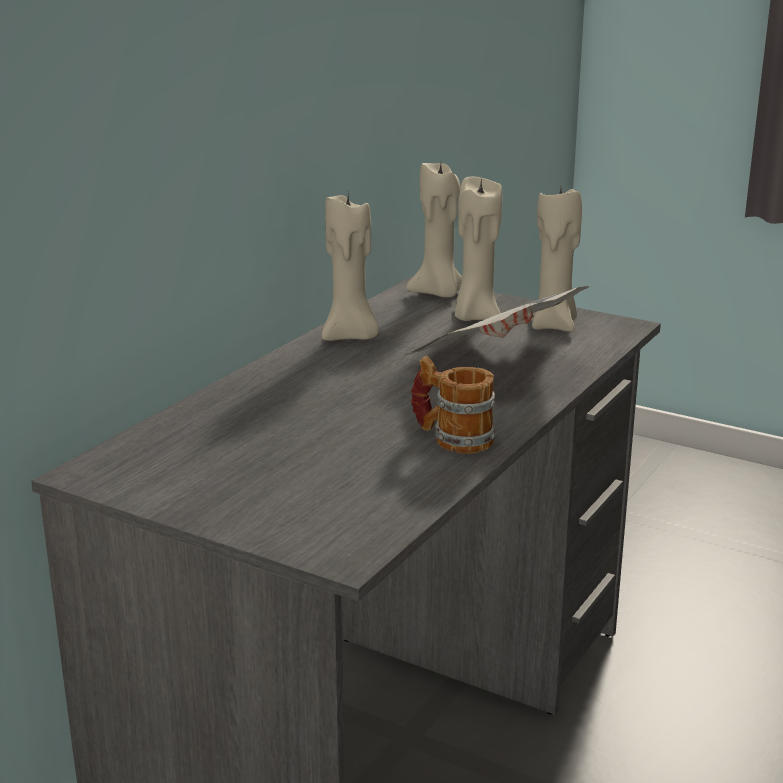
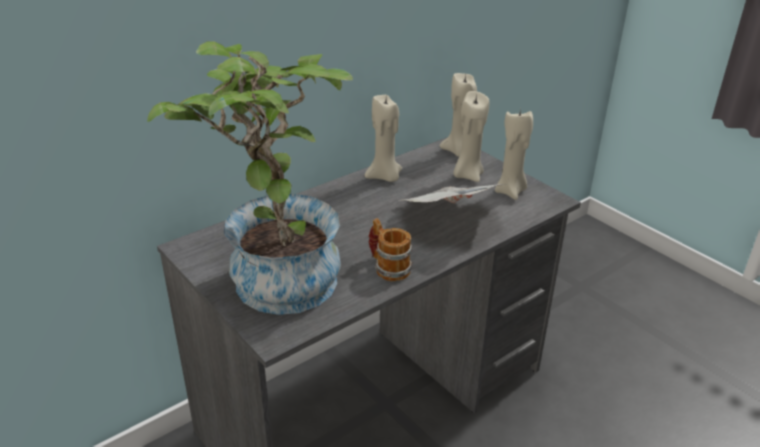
camera: 20 degrees right, 10 degrees up
(276, 479) = (274, 274): none -> potted plant

